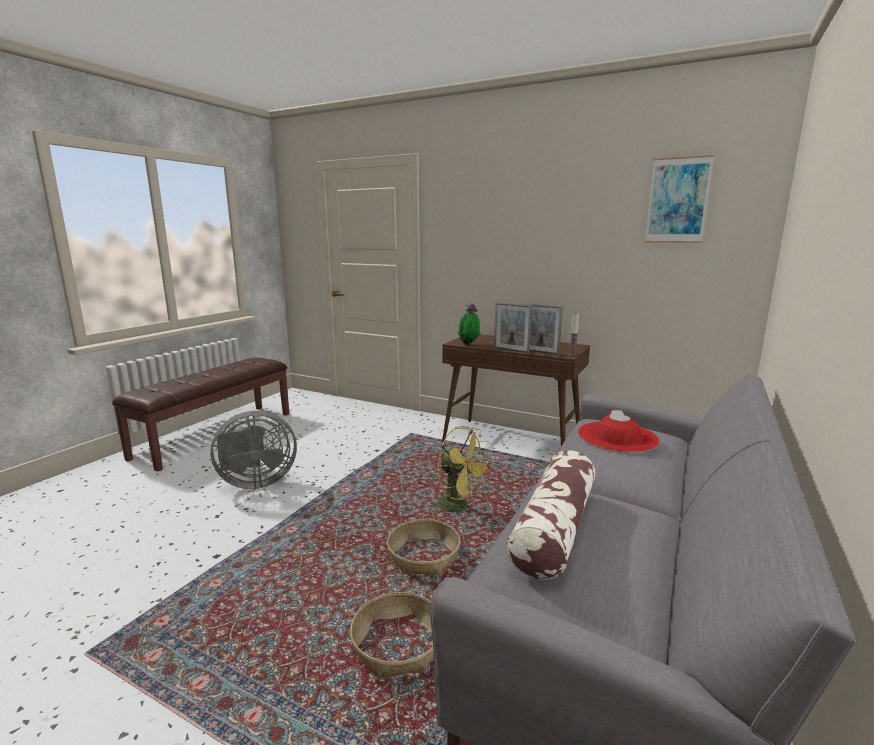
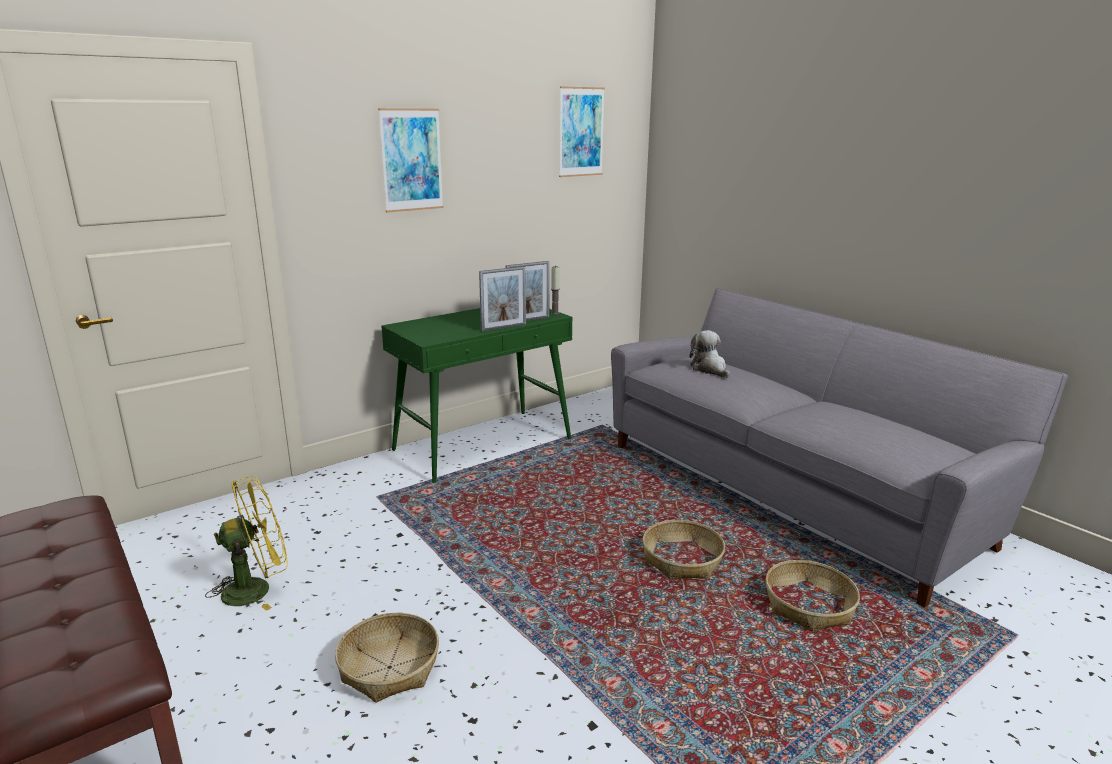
camera: 65 degrees left, 5 degrees up
(255, 482) = (389, 667): grey fan -> basket
(459, 506) = (600, 515): yellow fan -> yellow fan (257, 588)
(468, 345) = (447, 337): potted plant -> none
(505, 222) = (411, 160): none -> picture
(512, 442) = (483, 444): brown console table -> green console table
(554, 528) = (857, 431): pillow -> none
(617, 437) = (709, 369): red hat -> plush toy

